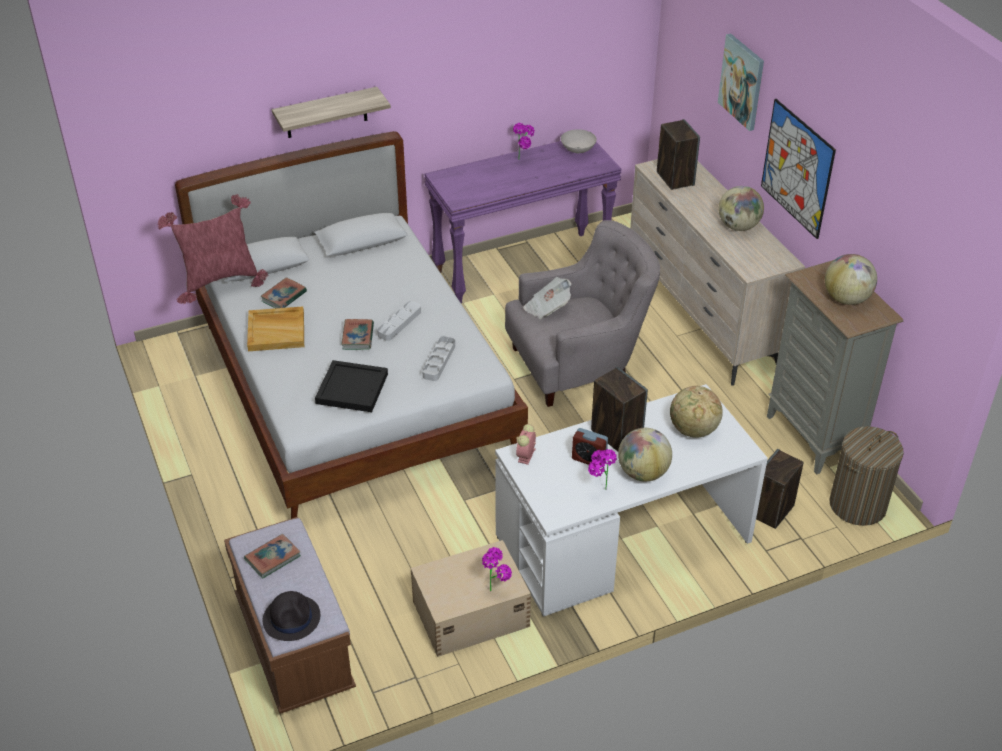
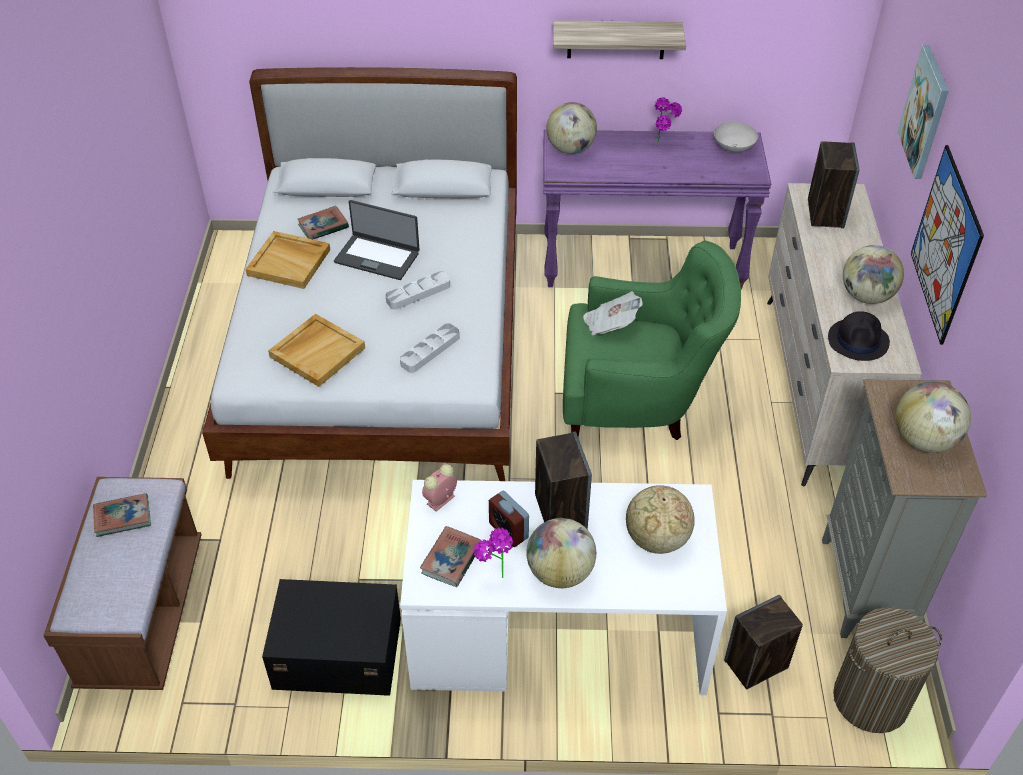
camera: 25 degrees right, 5 degrees up
(220, 287) = (269, 196): red pillow -> none
(292, 618) = (93, 595): black hat -> black hat (858, 340)
(326, 113) = (431, 32): shelf -> shelf (616, 39)
(347, 306) = (377, 257): none -> laptop
(351, 388) = (317, 352): black tray -> beige tray
(358, 337) = (364, 295): book -> book (451, 559)
(456, 182) = (571, 149): none -> globe
(469, 613) = (336, 652): beige storage box -> black storage box
(496, 587) = (352, 640): potted plant -> none
(580, 364) = (638, 399): grey armchair -> green armchair

